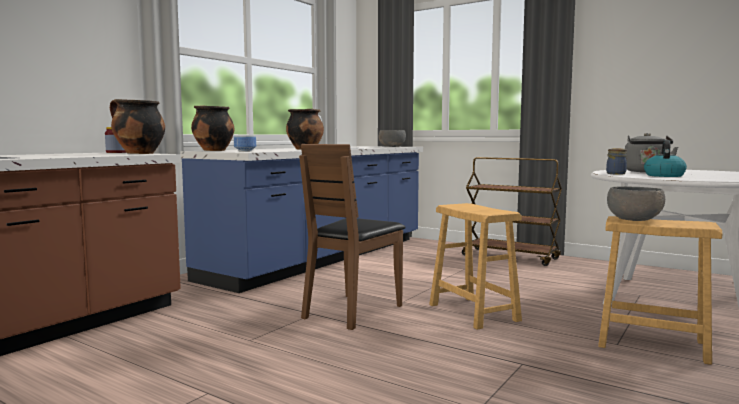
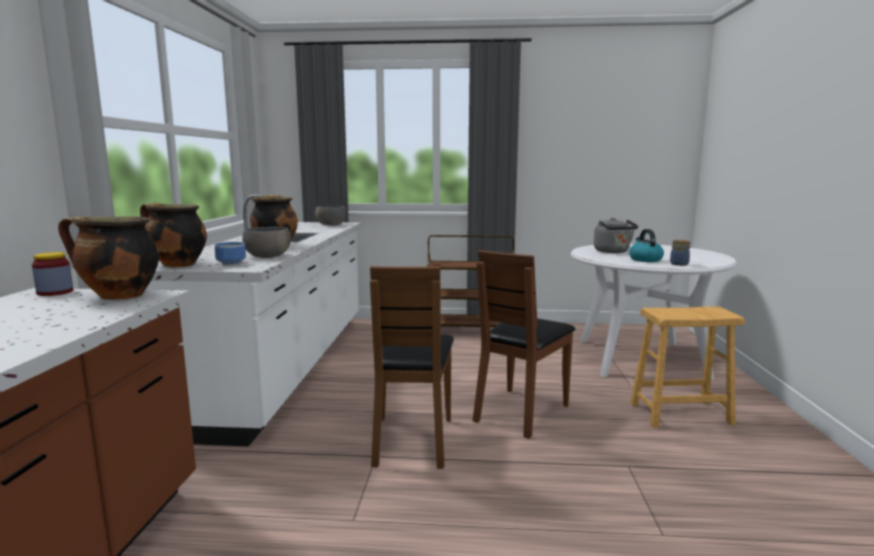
camera: 30 degrees left, 5 degrees up
(322, 257) = (286, 366): blue counter -> white counter
(473, 312) = (520, 412): brown stool -> brown chair
(616, 173) = (605, 259): jar -> jar (679, 264)
(634, 219) = (670, 312): grey bowl -> grey bowl (268, 256)

